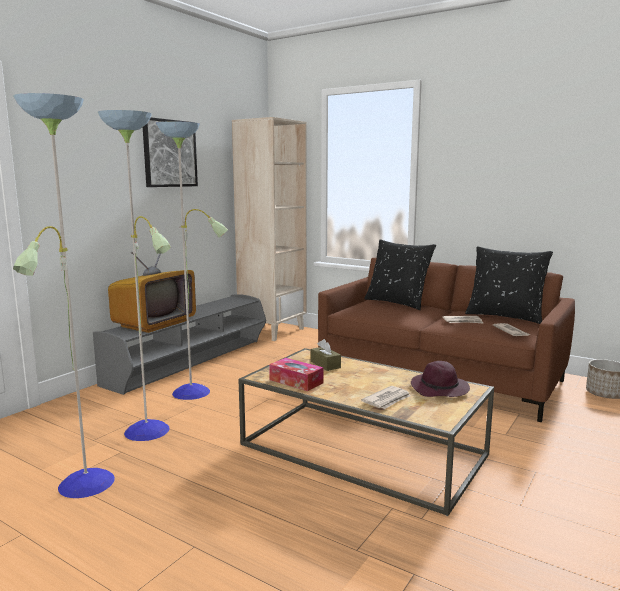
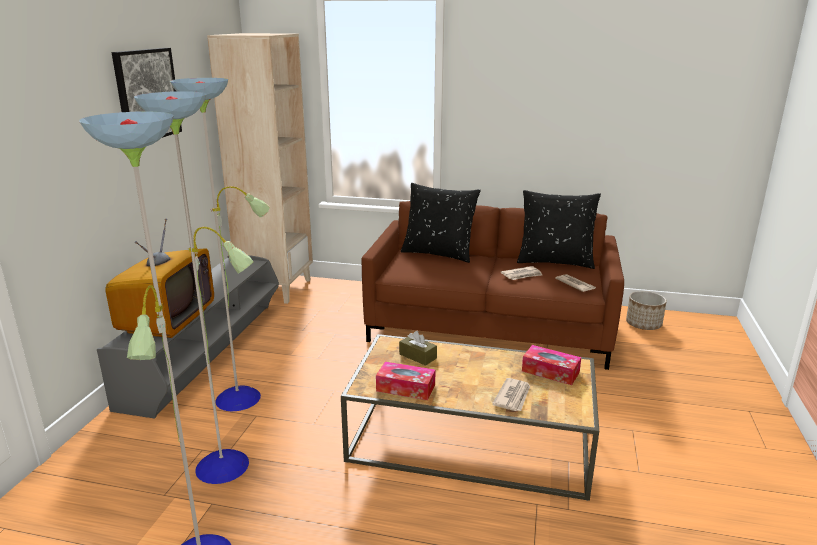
camera: 20 degrees left, 10 degrees up
(440, 389) = (550, 372): purple hat -> tissue box

